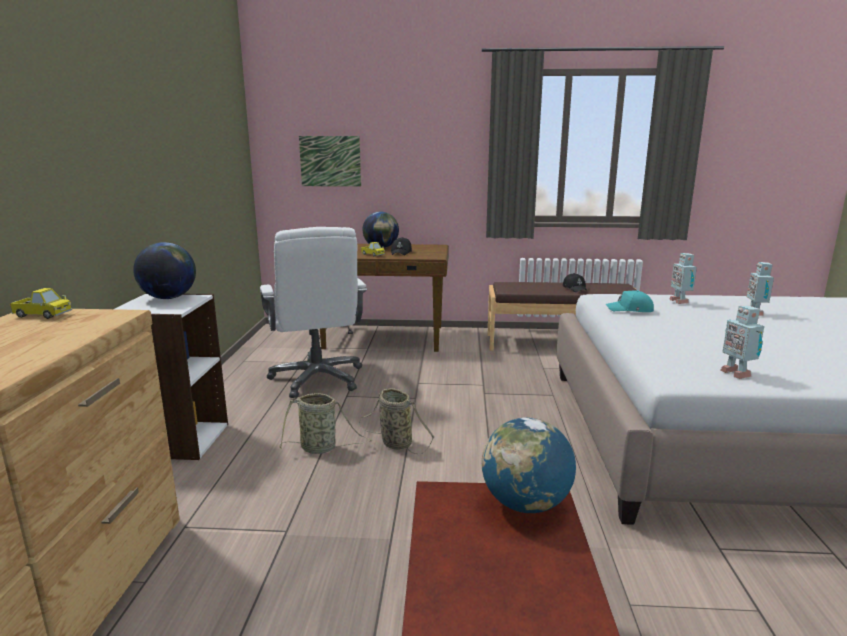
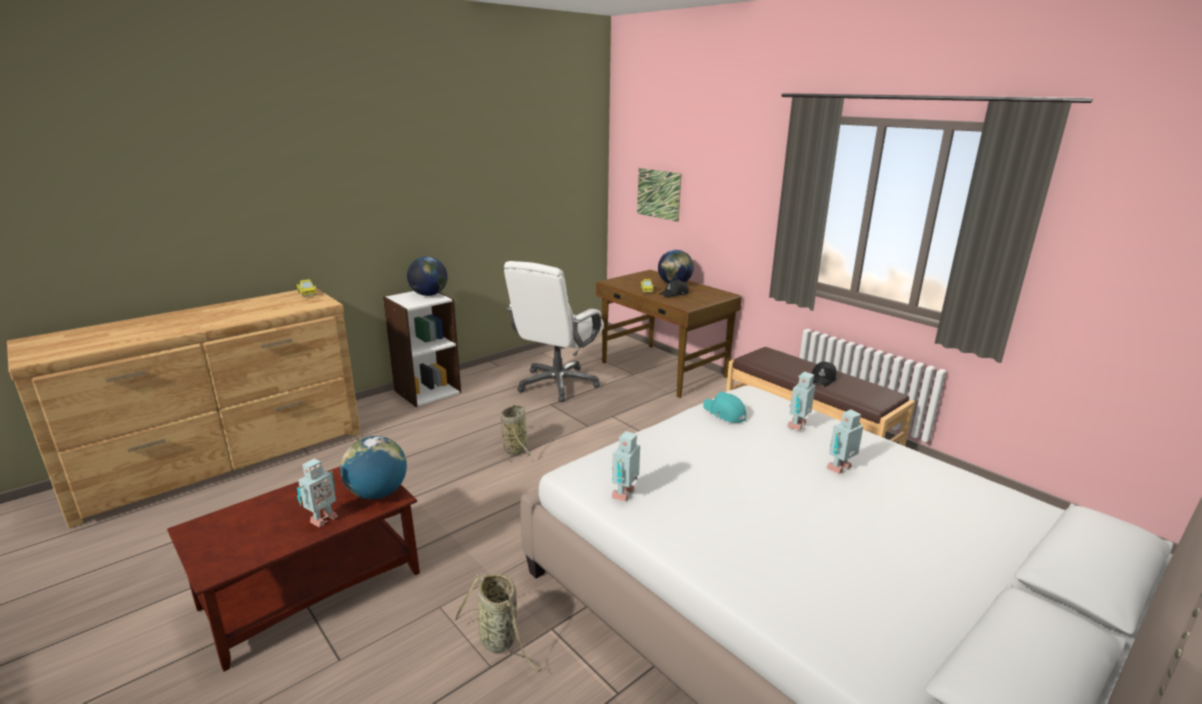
camera: 45 degrees right, 5 degrees up
(321, 448) = (475, 431): basket -> basket (500, 641)
(546, 563) = (322, 519): none -> toy robot

